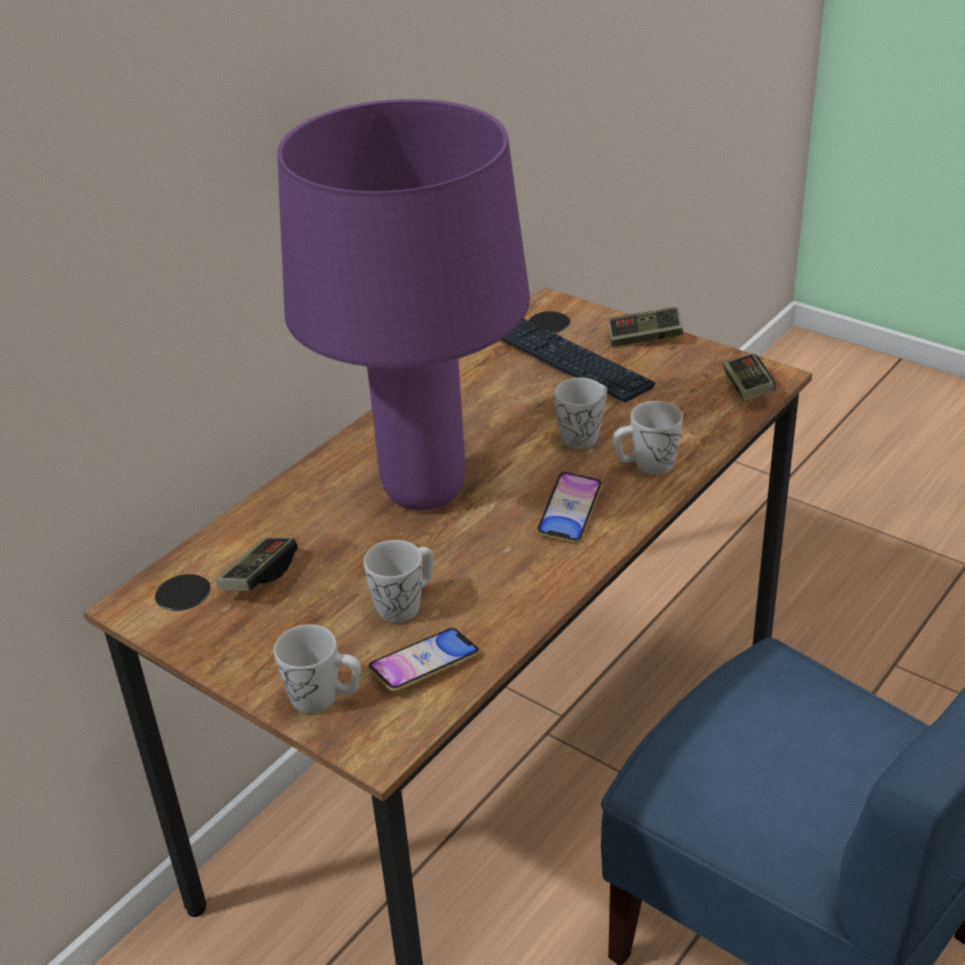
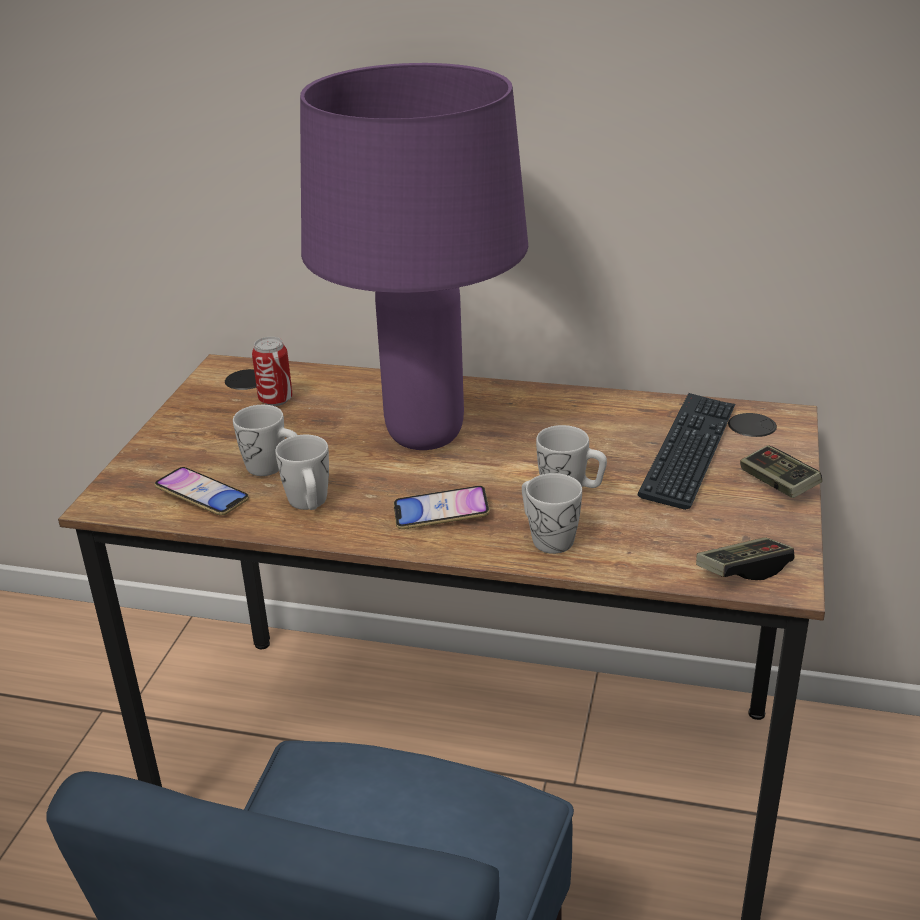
camera: 65 degrees right, 5 degrees down
(259, 576) = (275, 400): game controller -> can
(324, 698) = (150, 466): white mug -> white mug (309, 504)

